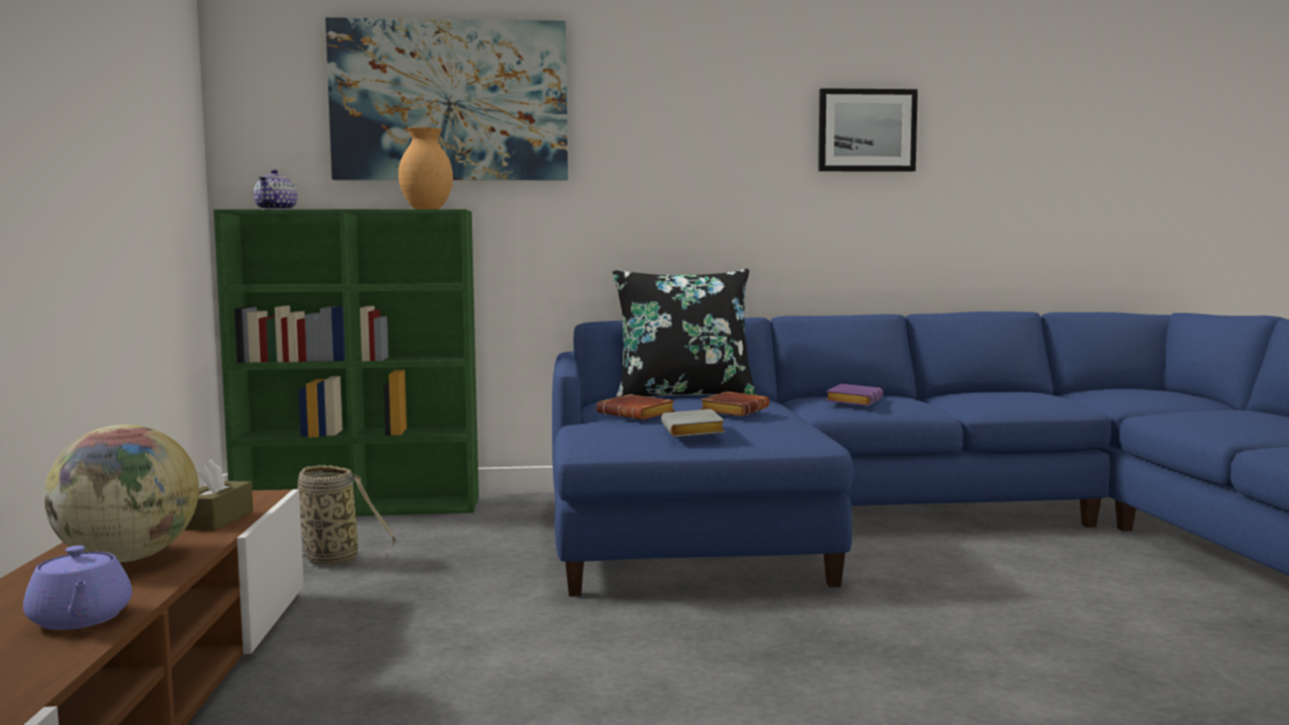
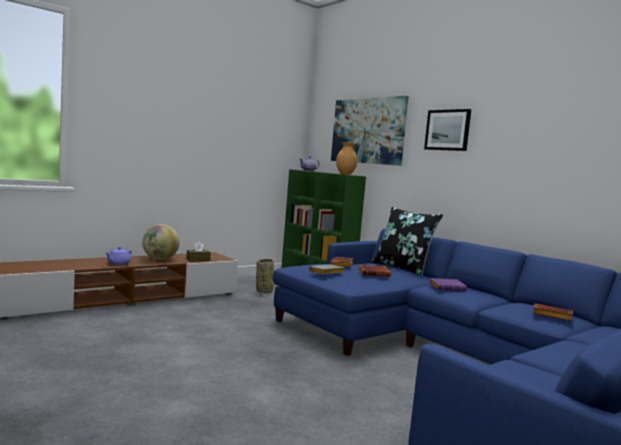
camera: 55 degrees right, 0 degrees up
(866, 130) = (536, 146): picture -> picture (447, 130)
(1042, 396) = (550, 316): none -> brown book

